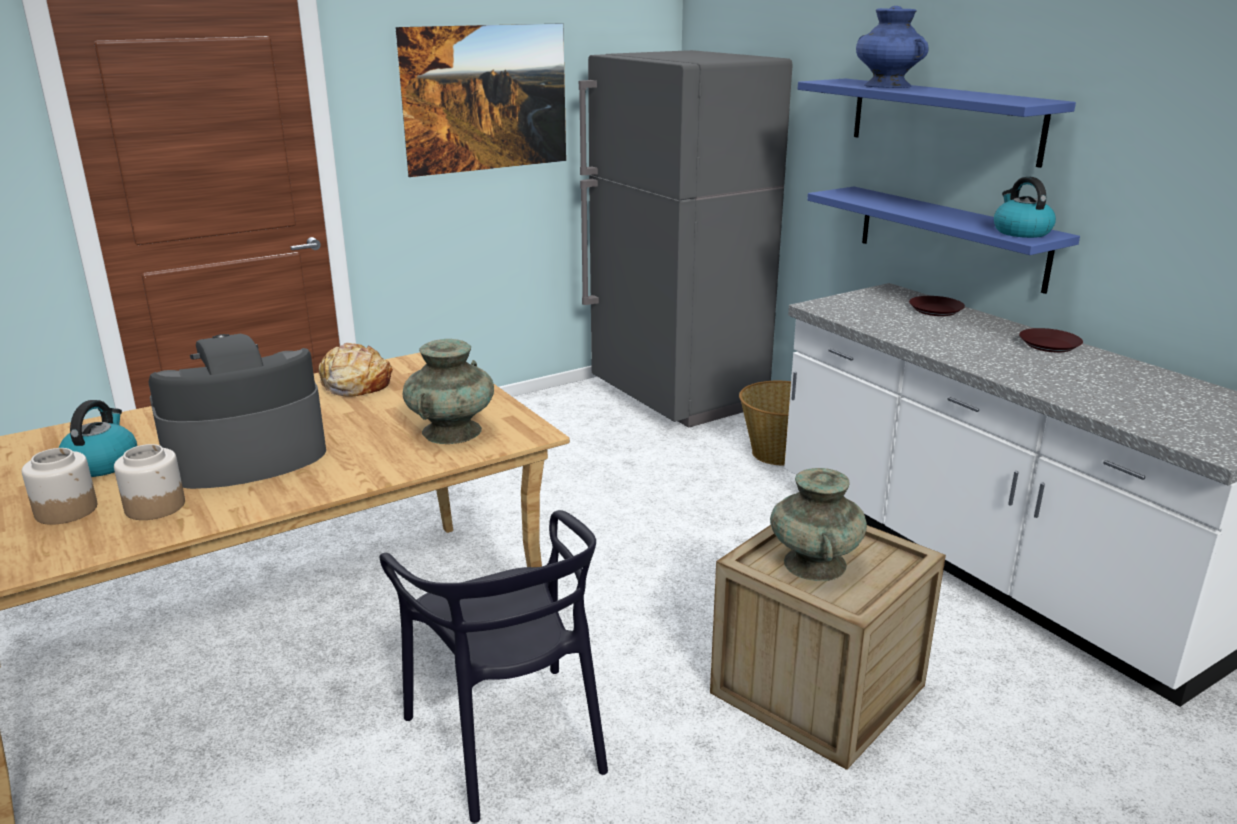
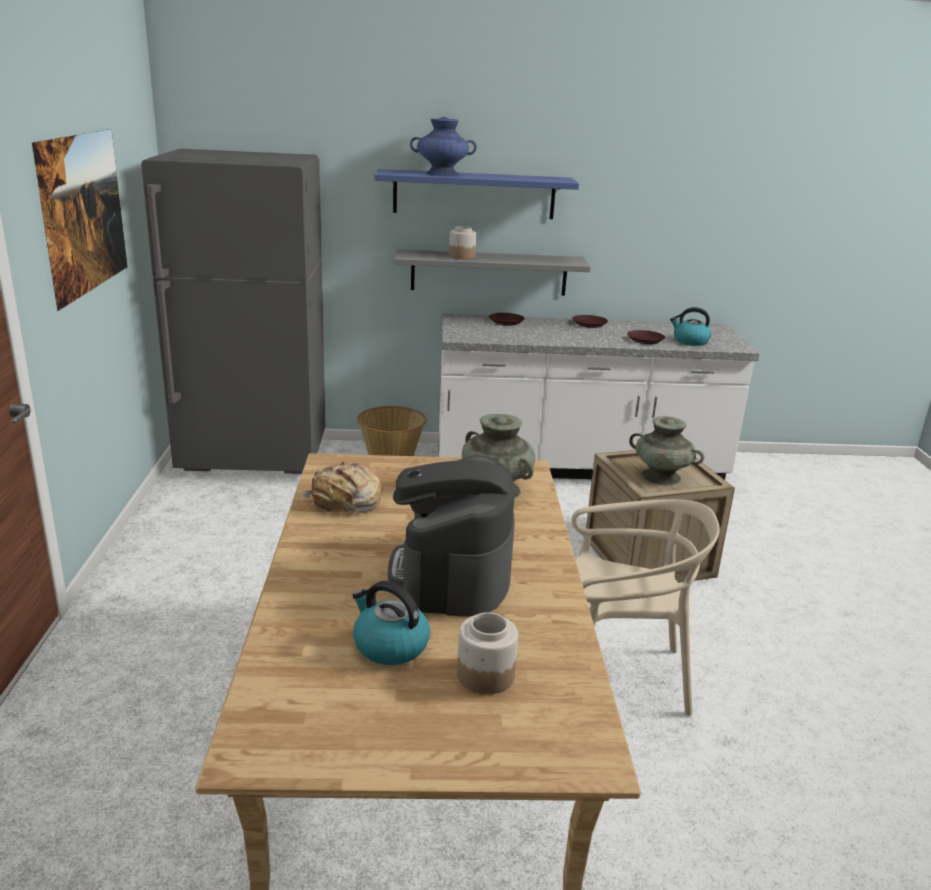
camera: 60 degrees left, 0 degrees up
(155, 506) = (518, 628): jar -> jar (461, 256)
(508, 739) = (619, 676): black chair -> beige chair
(950, 237) = (489, 272): blue shelf -> grey shelf
(1020, 232) = (562, 260): kettle -> kettle (690, 341)
(1067, 386) = (645, 340): none -> brown plate

